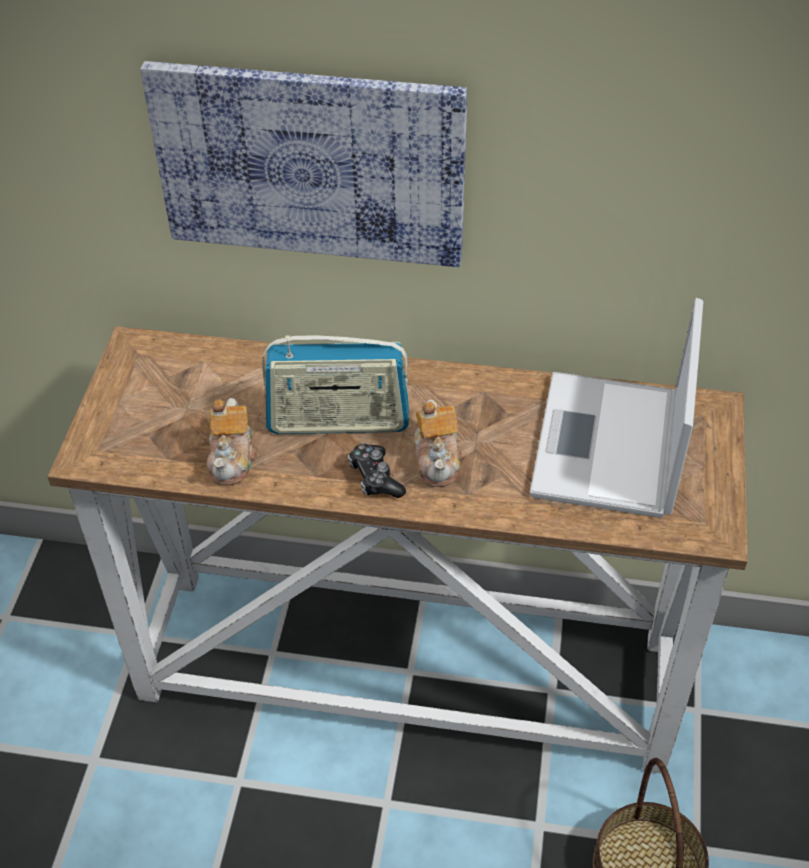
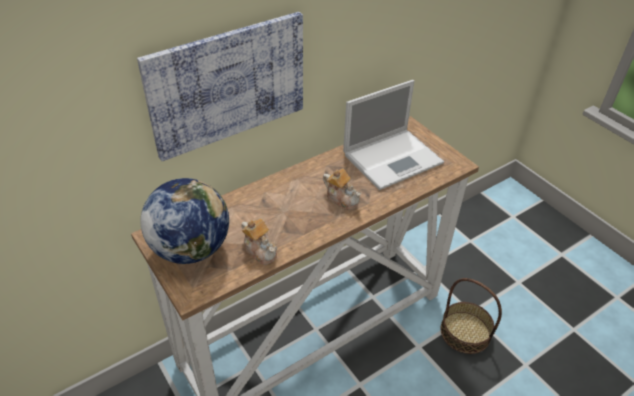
camera: 45 degrees left, 5 degrees down
(155, 395) = (191, 248): none -> globe
(338, 421) = (285, 209): radio -> none
(375, 478) = (327, 220): game controller -> none
(609, 448) = (394, 158): laptop -> laptop turned 90 degrees counterclockwise

